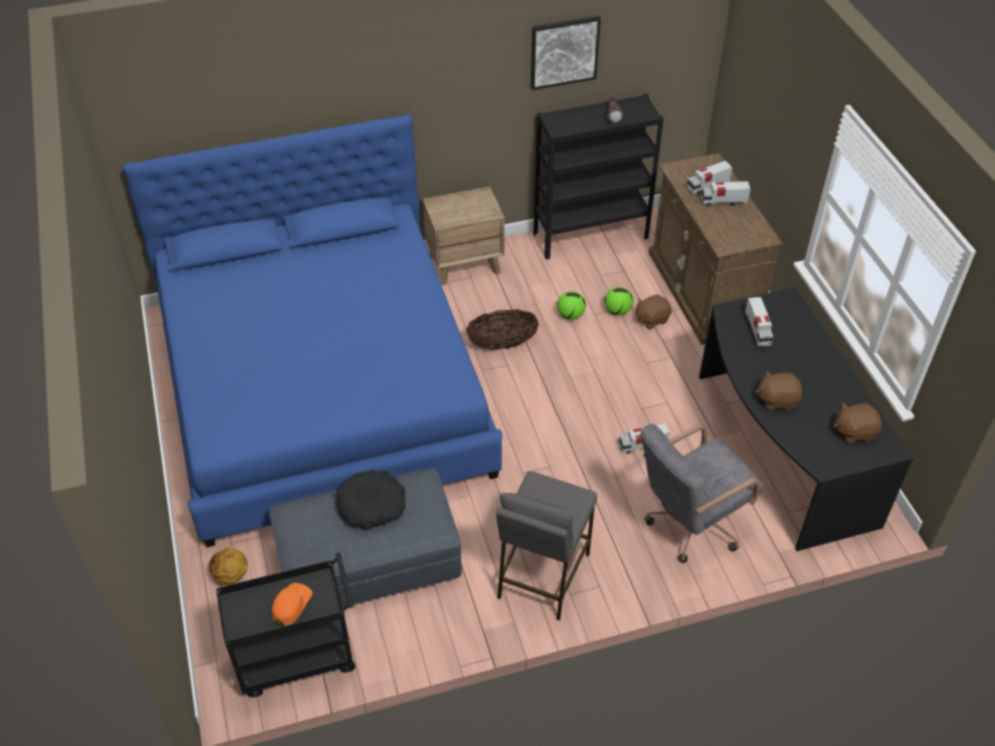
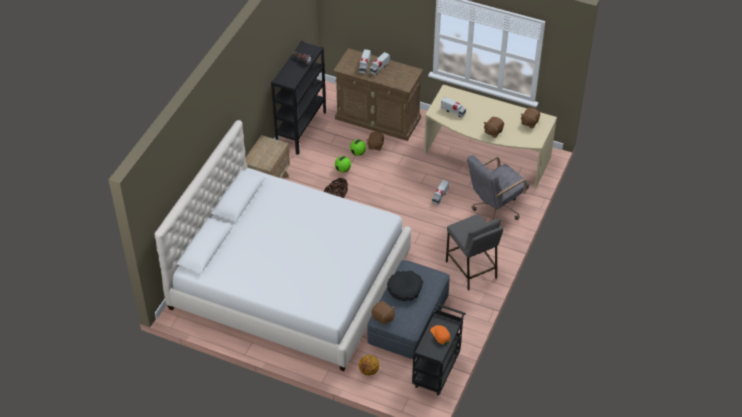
camera: 50 degrees left, 0 degrees up
(293, 515) = (383, 317): none -> brown plush toy
(322, 386) = (290, 280): blue bed -> white bed
(564, 52) = (274, 44): picture -> none
(689, 528) = (494, 211): grey office chair -> grey office chair turned 45 degrees clockwise
(779, 450) = (486, 158): black desk -> beige desk

